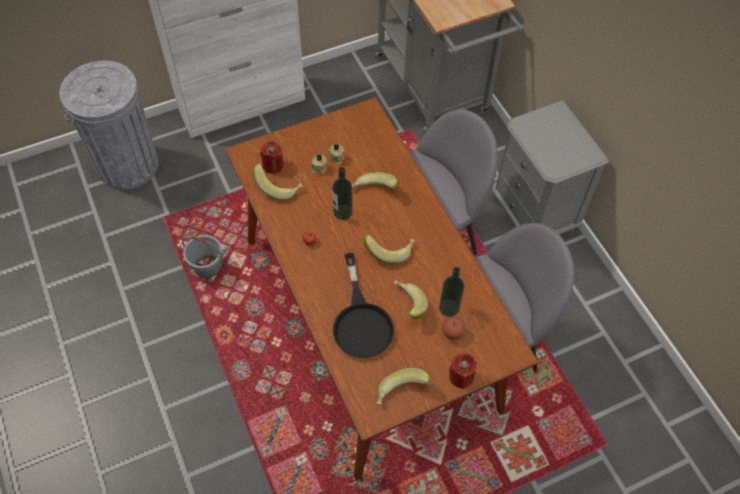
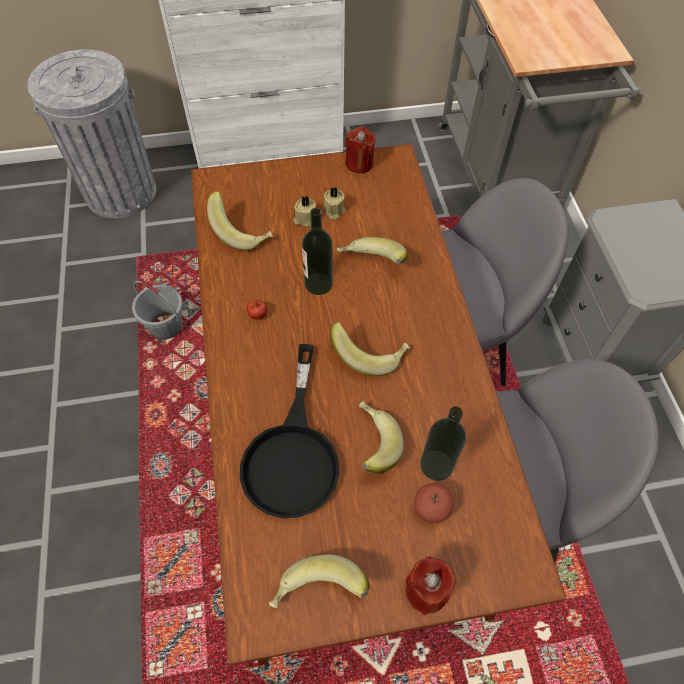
camera: 15 degrees right, 0 degrees up
(273, 165) = (244, 202): red candle -> red candle (359, 163)

